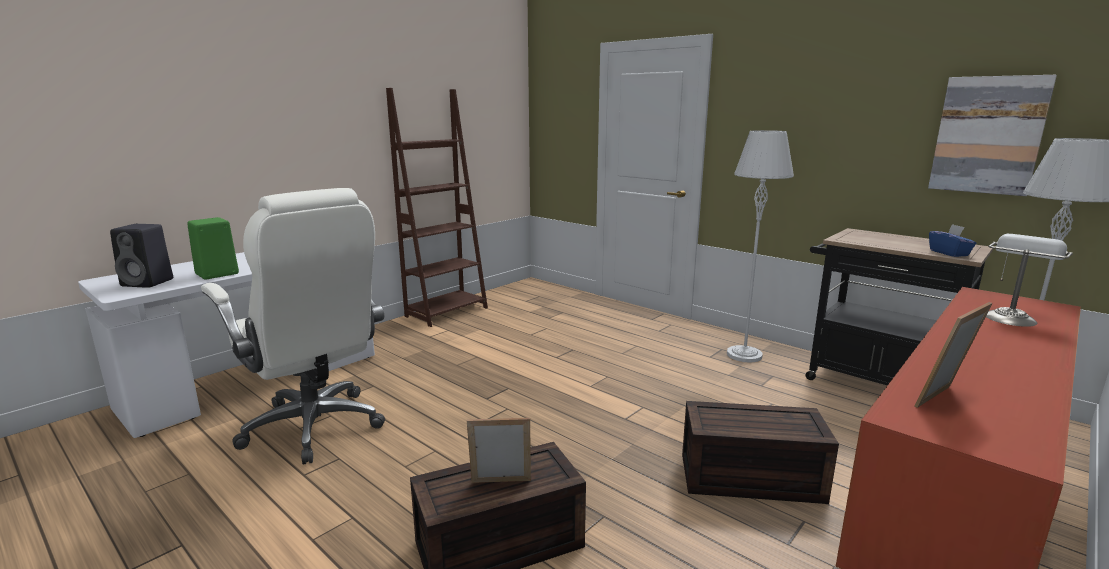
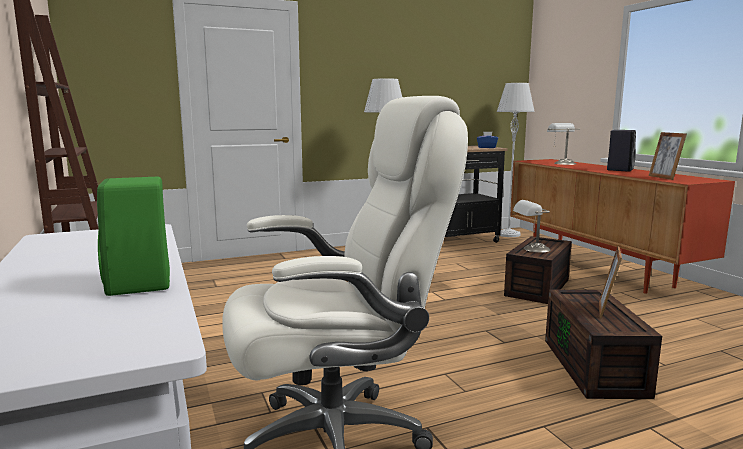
camera: 65 degrees left, 5 degrees down
(149, 282) = (96, 328): black speaker -> black speaker (619, 170)
(732, 415) = (532, 249): none -> white table lamp
(988, 135) = (468, 84): picture -> none

